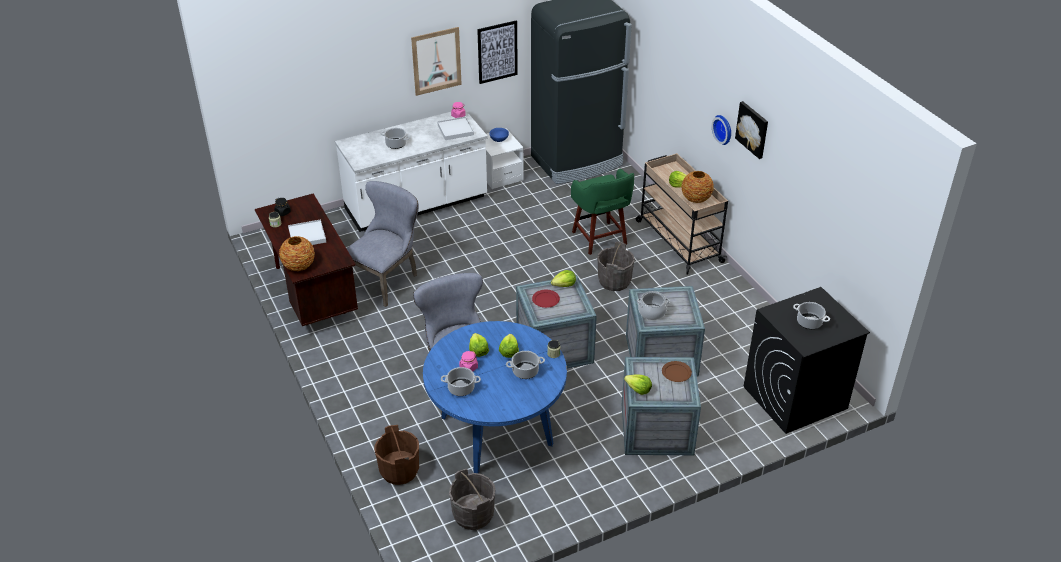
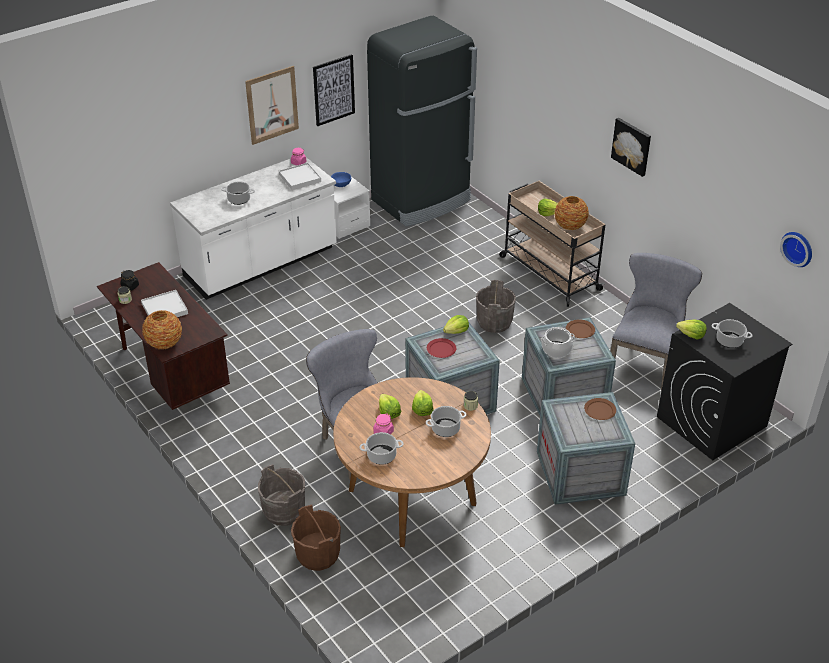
camera: 10 degrees left, 0 degrees up
(387, 279) = (250, 348): grey chair -> grey chair (645, 360)
(473, 515) = (411, 591): grey bucket -> grey bucket (284, 511)
(496, 430) = (412, 497): blue dining table -> brown dining table
(600, 239) = (467, 280): green stool -> none
(638, 389) = (565, 433): lettuce -> lettuce (691, 335)
(679, 297) = (580, 330): none -> brown plate
(724, 129) = (595, 149): wall clock -> wall clock (798, 248)

